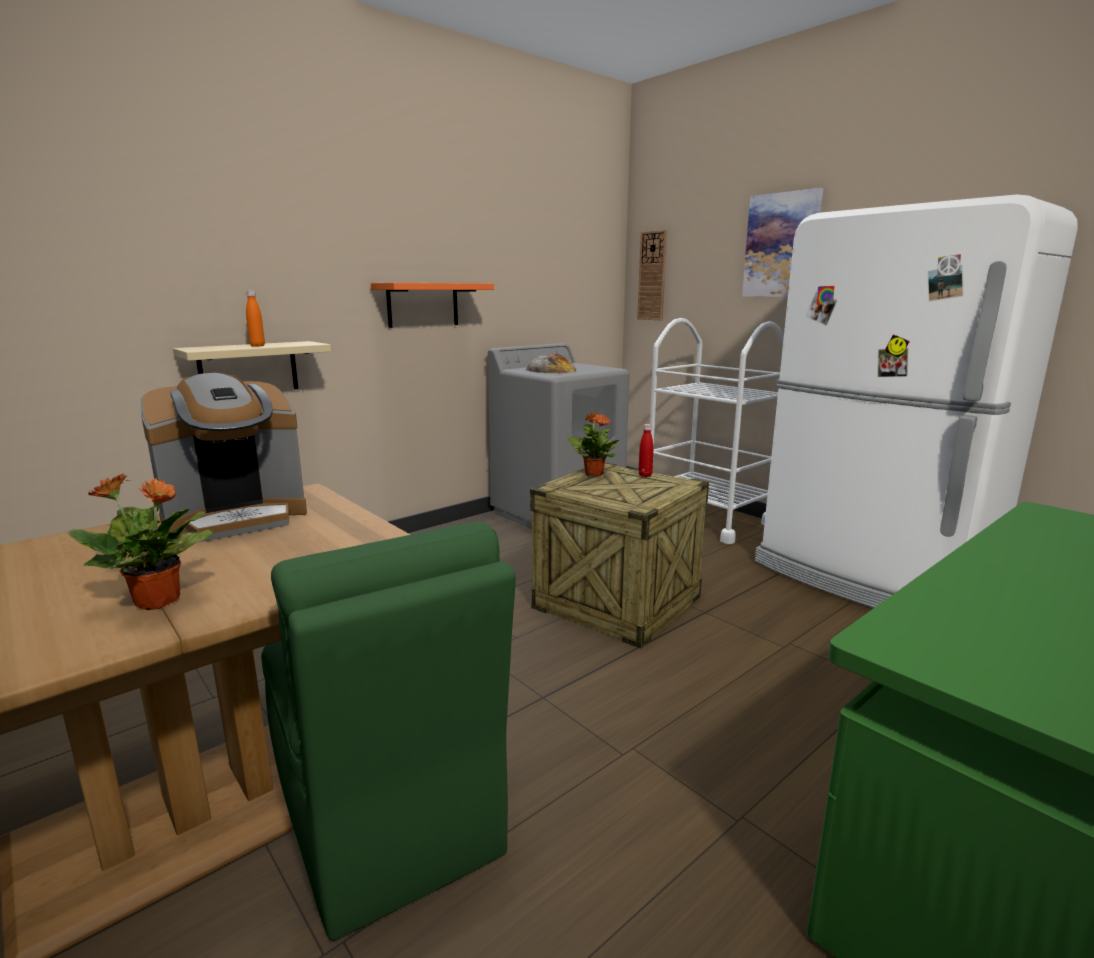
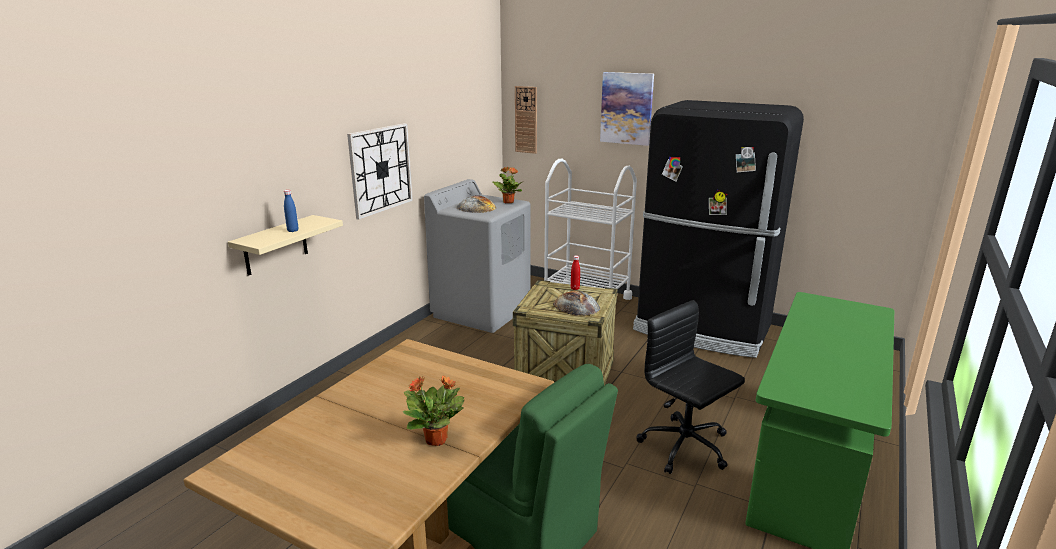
camera: 20 degrees left, 5 degrees up
(236, 518) = (396, 377): coffee machine -> none
(257, 346) = (293, 230): orange bottle -> blue bottle
(423, 305) = (381, 169): orange shelf -> wall clock
(594, 473) = (542, 292): potted plant -> potted plant (508, 202)
(627, 493) = (576, 306): none -> bread
(754, 747) = (686, 447): none -> black office chair
(870, 577) = (702, 329): white fridge -> black fridge

